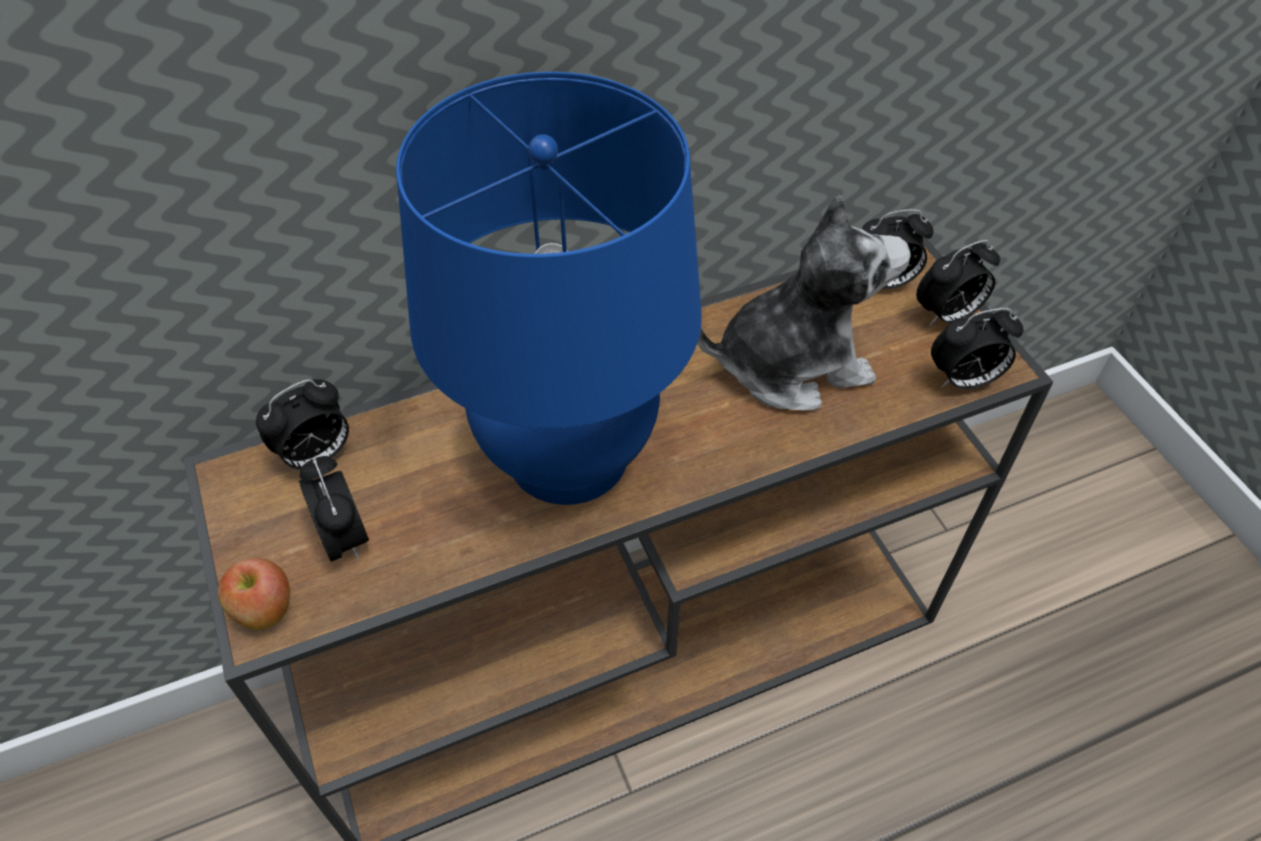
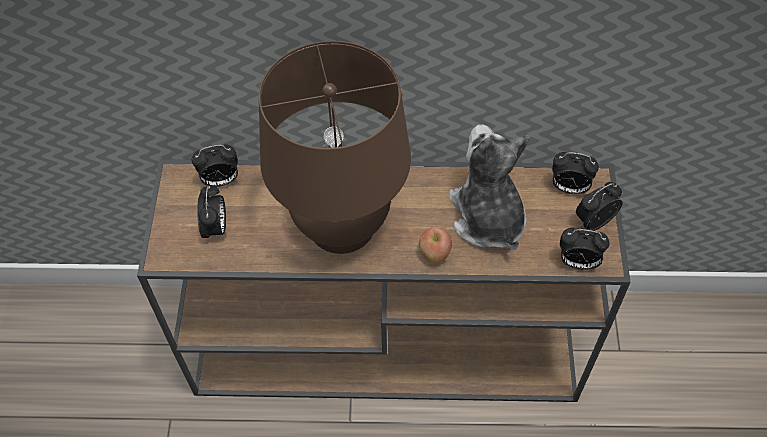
camera: 25 degrees right, 5 degrees up
(264, 611) = (166, 250): apple -> apple (434, 254)
(568, 454) = (341, 225): blue table lamp -> brown table lamp
(792, 363) = (487, 218): plush toy -> plush toy turned 120 degrees counterclockwise
(947, 315) = (593, 221): alarm clock -> alarm clock turned 150 degrees clockwise

